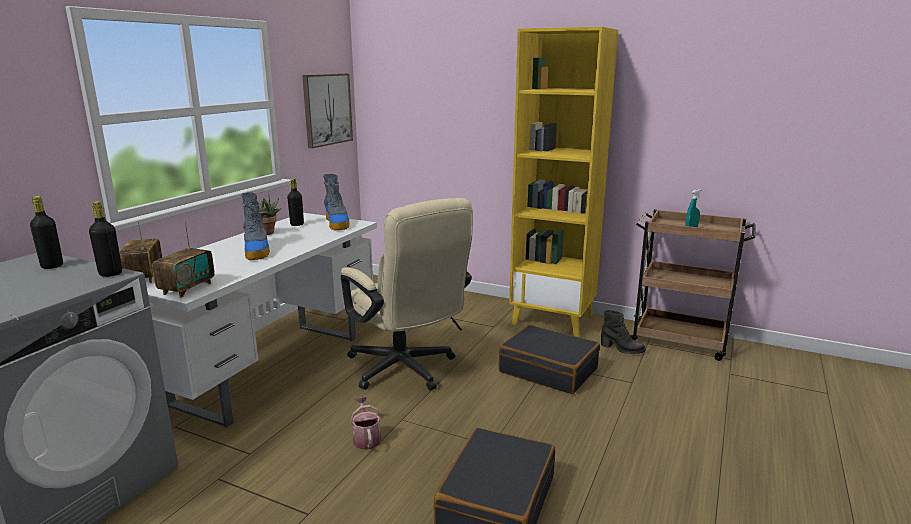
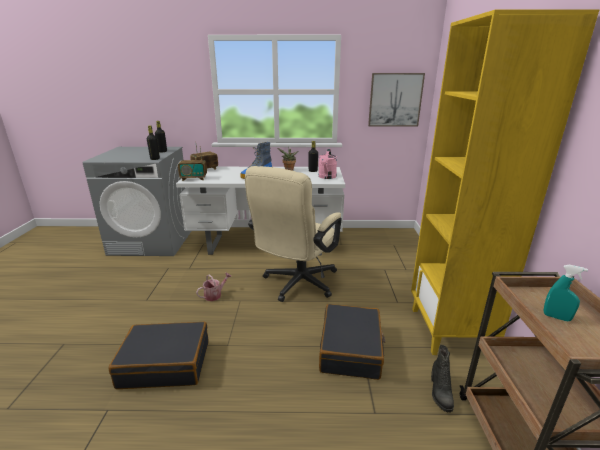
camera: 65 degrees right, 5 degrees up
(337, 224) = (327, 177): boot -> pink watering can

